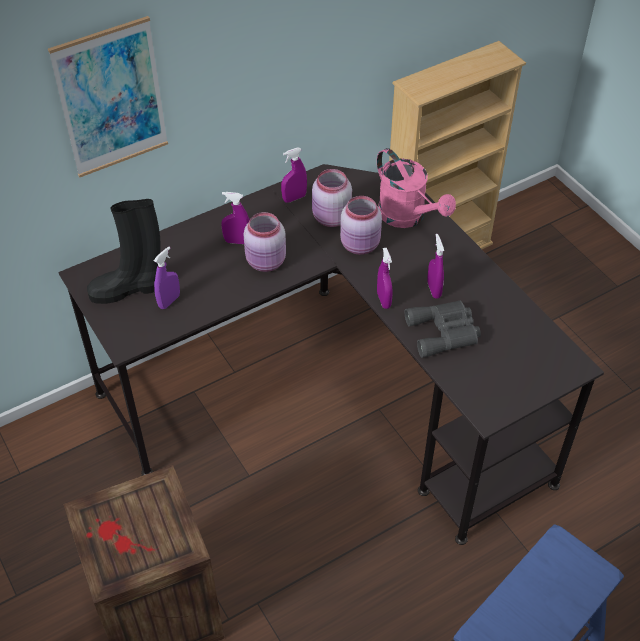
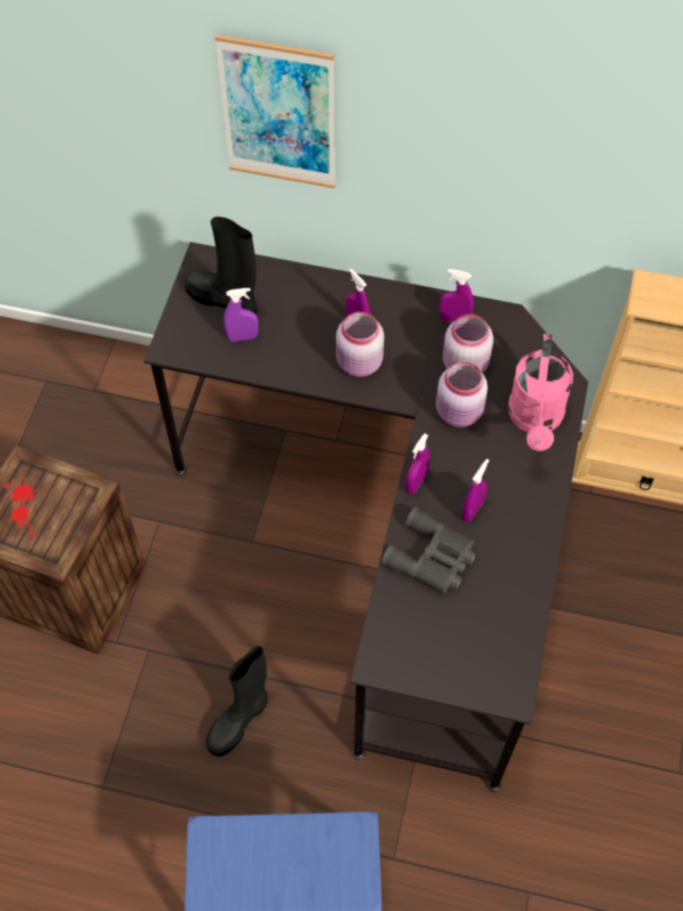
camera: 45 degrees right, 10 degrees up
(368, 589) = (239, 720): none -> black boot

